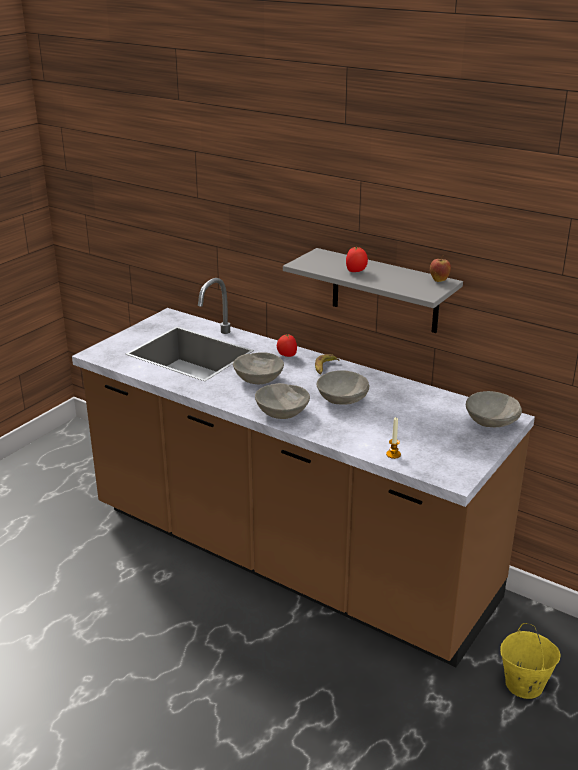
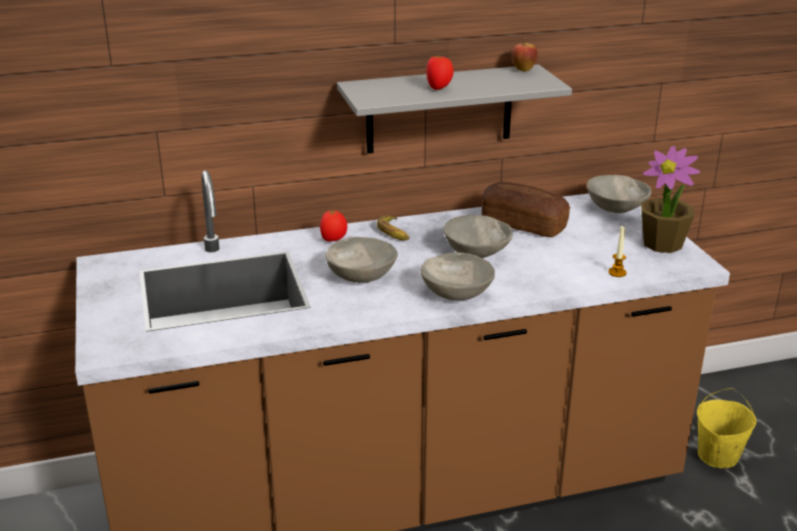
camera: 50 degrees left, 0 degrees up
(406, 400) = (523, 224): none -> bread
(465, 457) = (662, 244): none -> potted plant

